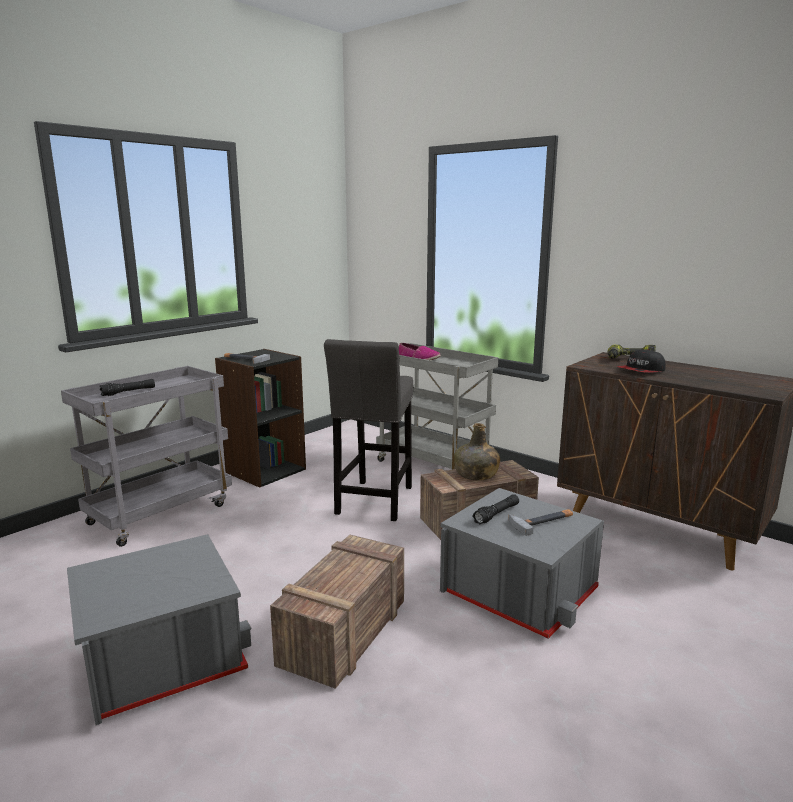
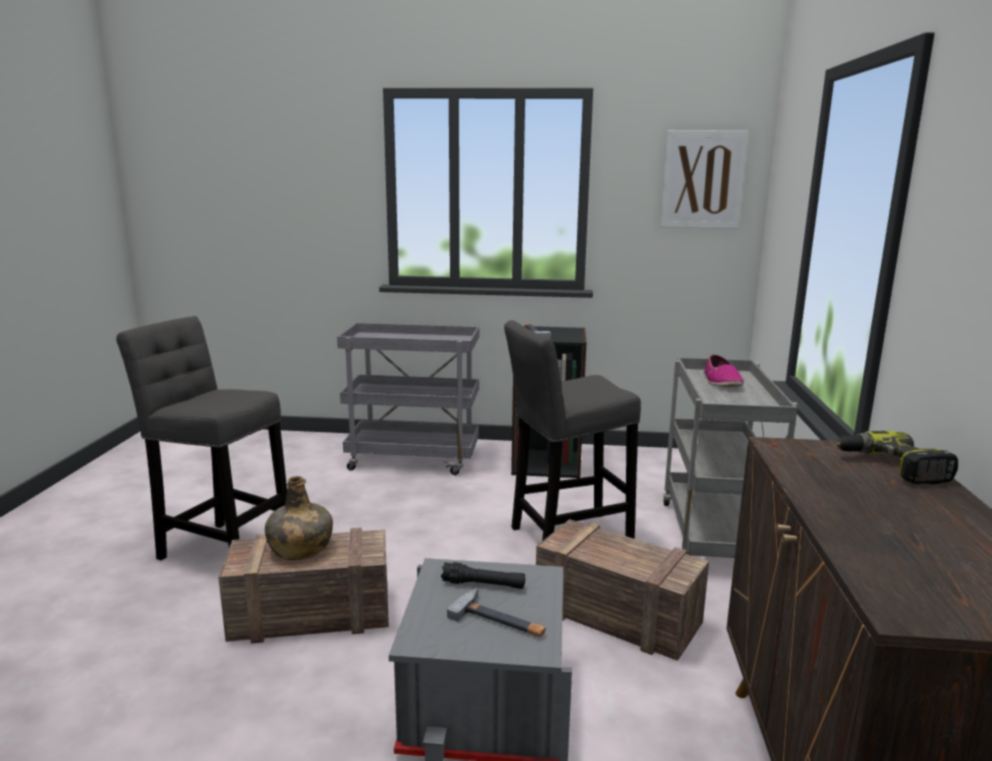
camera: 55 degrees right, 0 degrees up
(128, 392) = (401, 337): black flashlight -> none
(161, 658) = (222, 550): grey storage box -> grey stool
(312, 221) = (702, 180): none -> picture
(476, 475) = (619, 550): green bottle -> green bottle (300, 549)
(641, 371) = (835, 484): cap -> none

